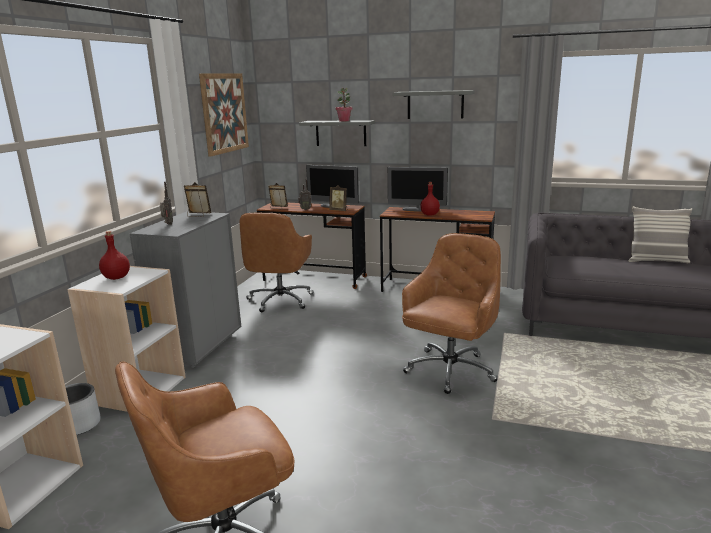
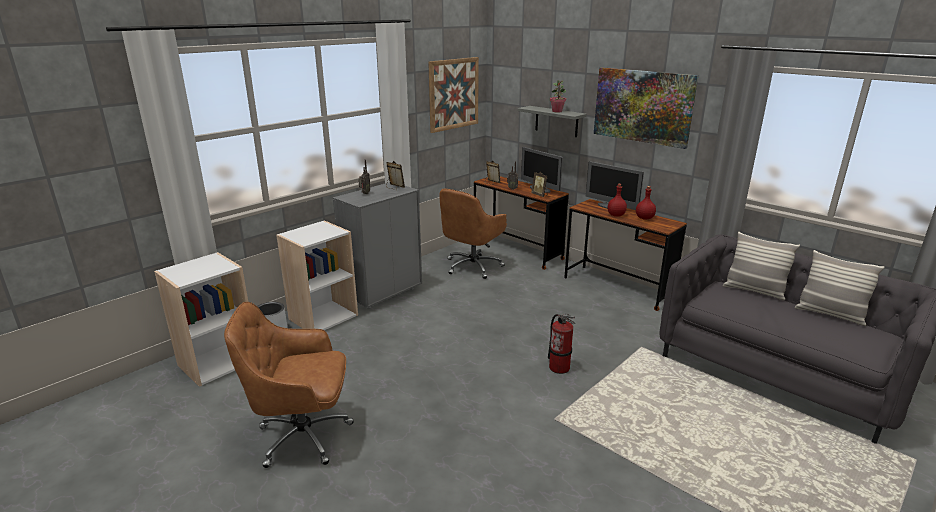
camera: 25 degrees right, 5 degrees up
(116, 277) = (311, 231): red bottle -> red bottle (644, 218)
(435, 104) = (642, 106): grey shelf -> picture
(451, 370) = (559, 367): brown office chair -> fire extinguisher
(586, 256) = (754, 291): none -> pillow

